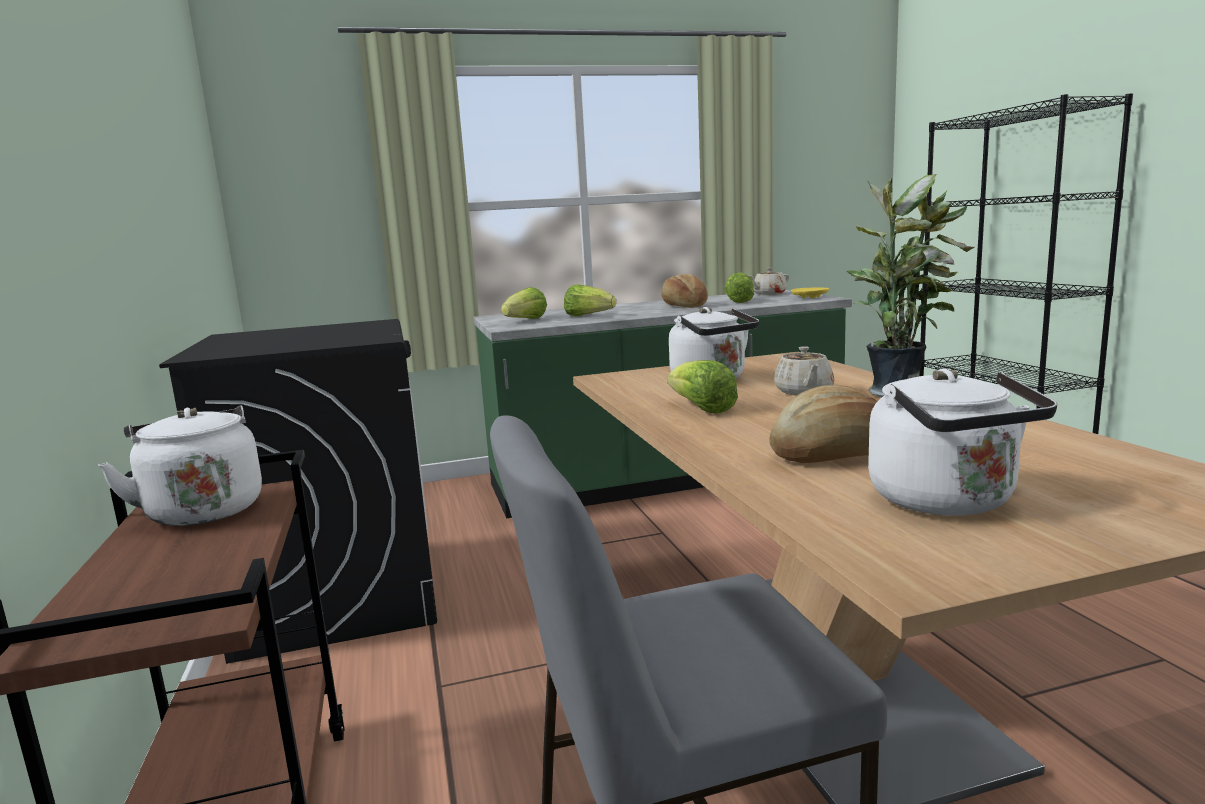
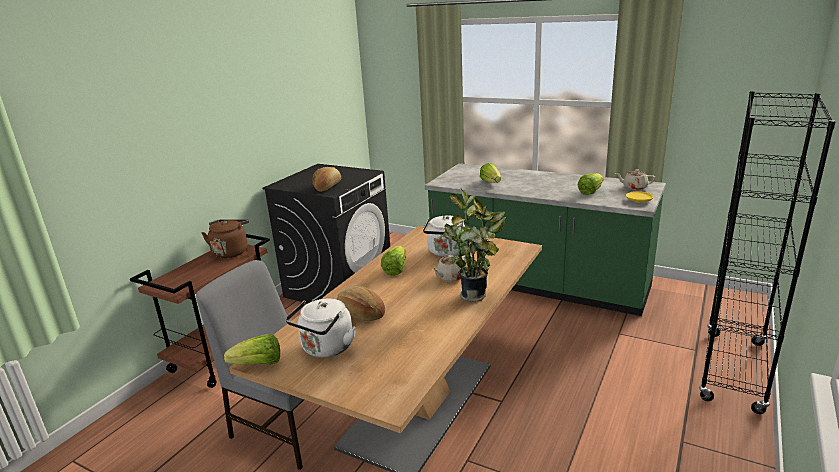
camera: 45 degrees right, 10 degrees up
(202, 510) = (231, 252): white kettle -> brown kettle
(526, 320) = (461, 177): lettuce -> lettuce (258, 364)
(684, 306) = (555, 186): bread -> bread (328, 187)

